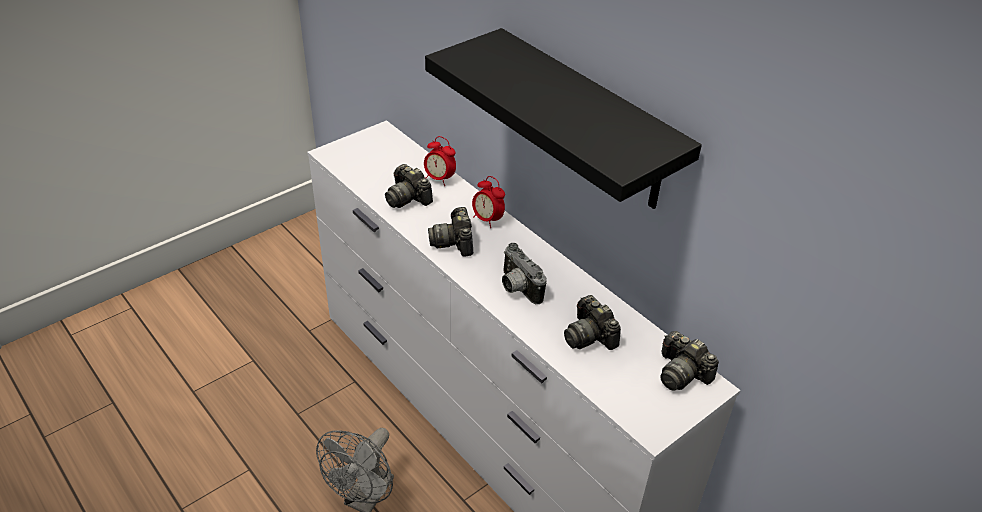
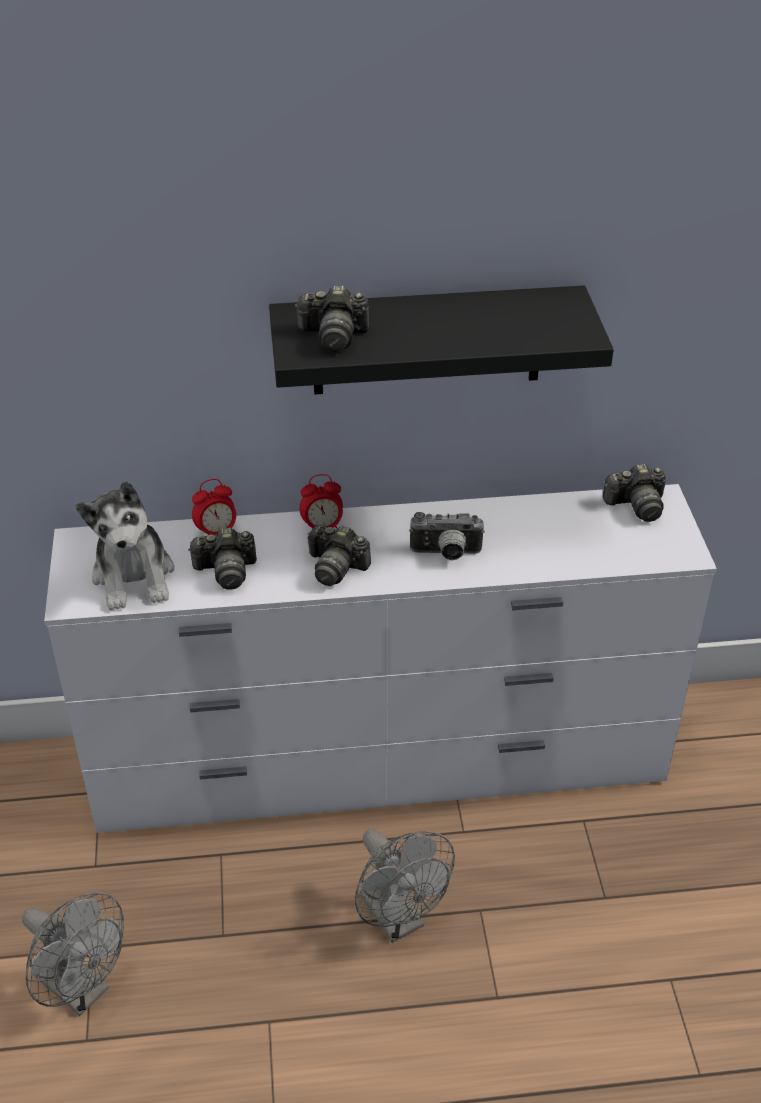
camera: 55 degrees left, 0 degrees up
(223, 371) = (81, 990): none -> grey fan
(371, 165) = (134, 576): none -> plush toy
(589, 336) = (549, 537): camera -> camera (333, 336)

